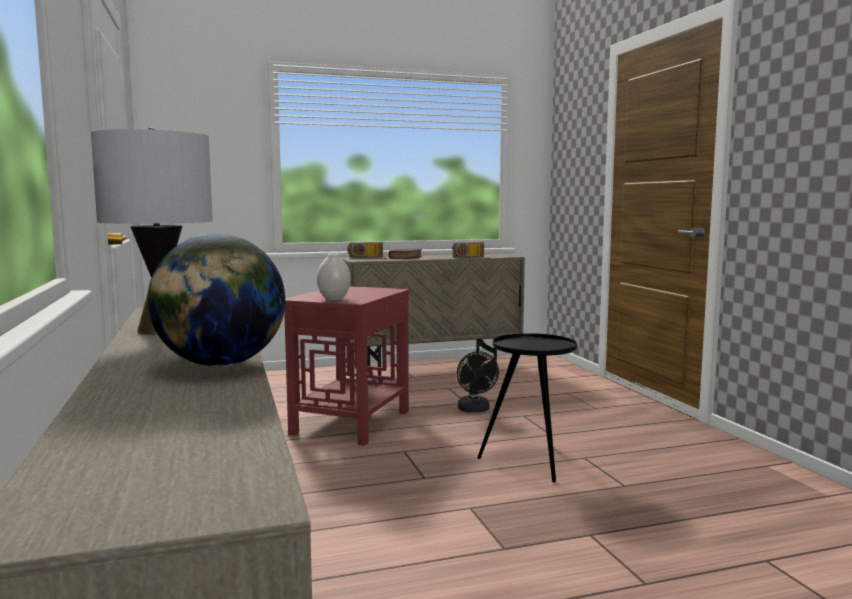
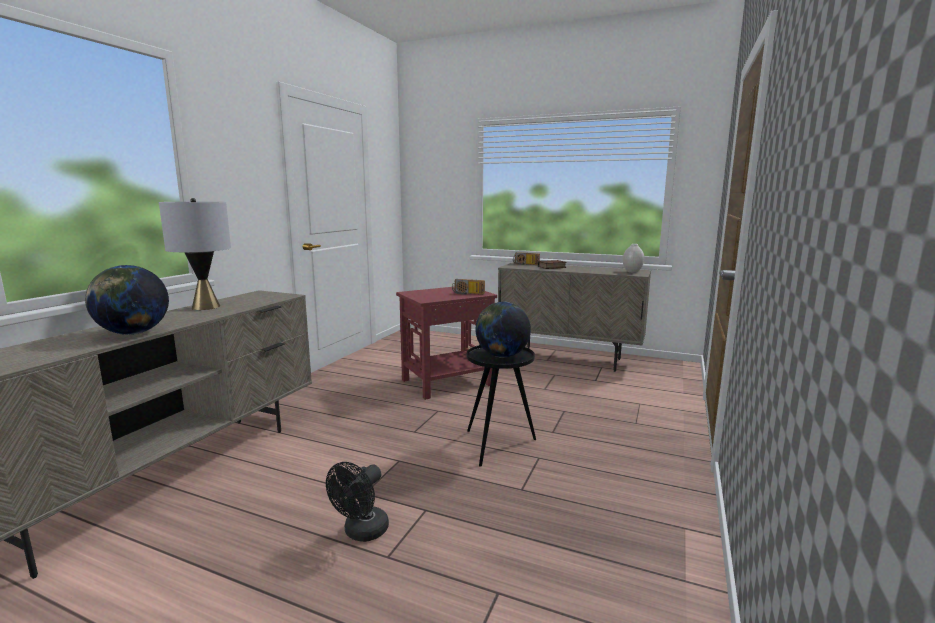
camera: 40 degrees right, 5 degrees up
(334, 299) = (421, 296): white vase -> white vase (632, 272)
(468, 257) = (597, 272): radio -> radio (467, 293)
(475, 410) = (538, 396): black fan -> black fan (361, 533)
(536, 344) = (502, 356): none -> globe

